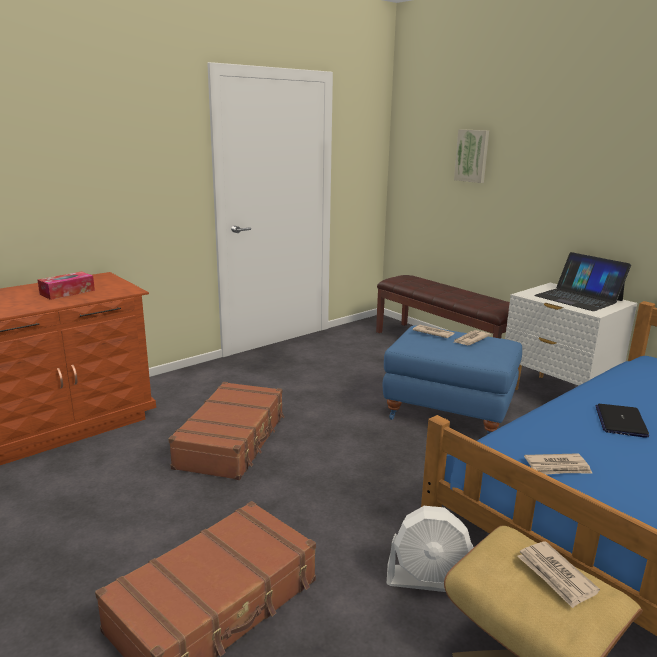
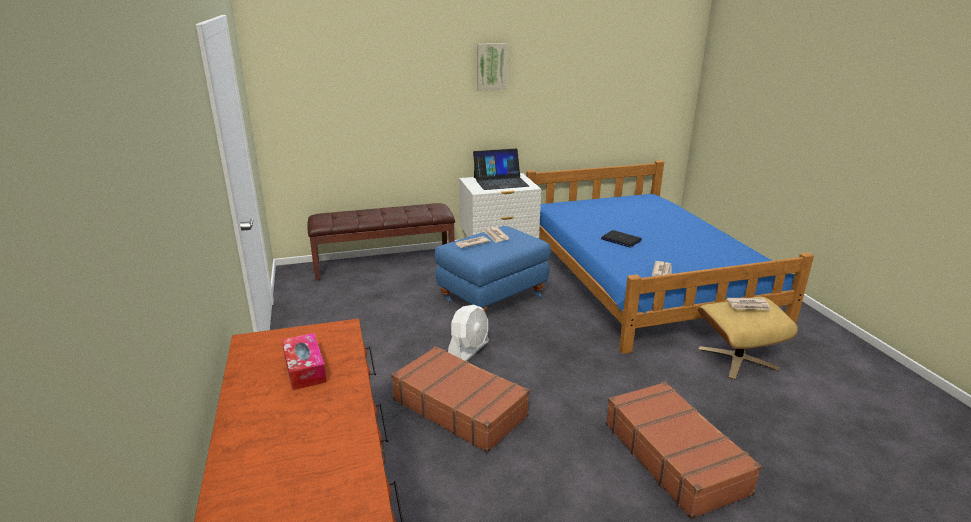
camera: 65 degrees left, 5 degrees up
(429, 580) = (671, 366): white fan -> white fan (468, 350)
(472, 156) = (362, 88): picture -> picture (491, 66)

